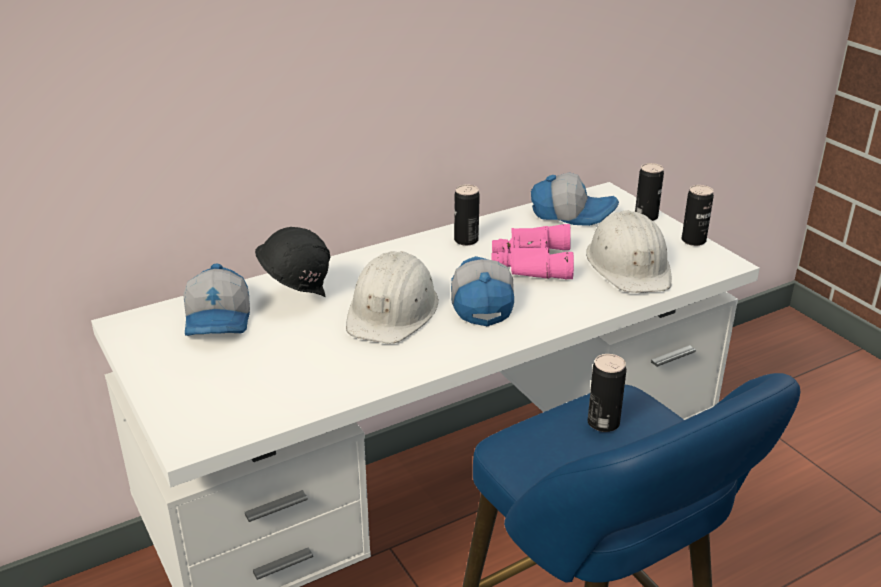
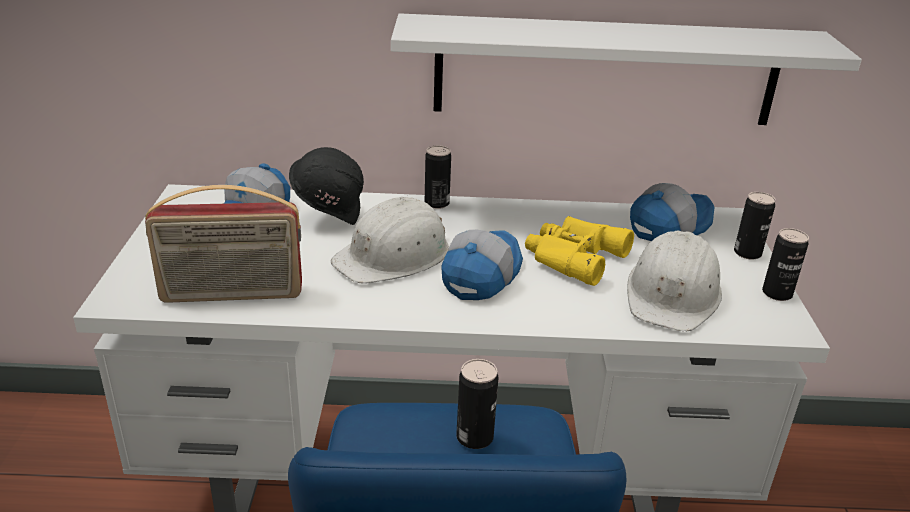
camera: 30 degrees right, 0 degrees up
(293, 394) = (231, 294): none -> radio
(466, 240) = (532, 218): can -> can (437, 203)
(491, 91) = (605, 71): none -> white shelf
(530, 262) = (572, 257): pink binoculars -> yellow binoculars
(572, 213) = (668, 226): cap -> cap turned 75 degrees counterclockwise

